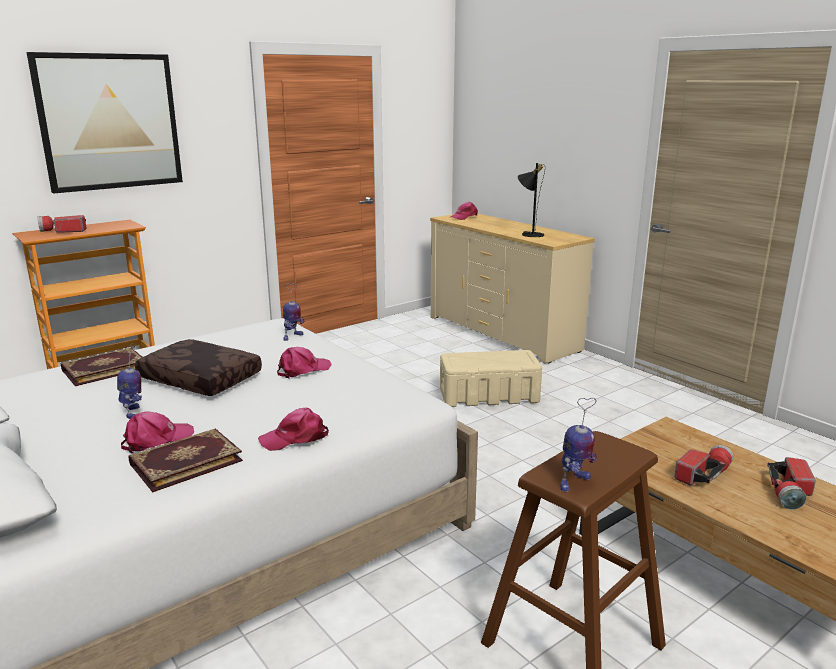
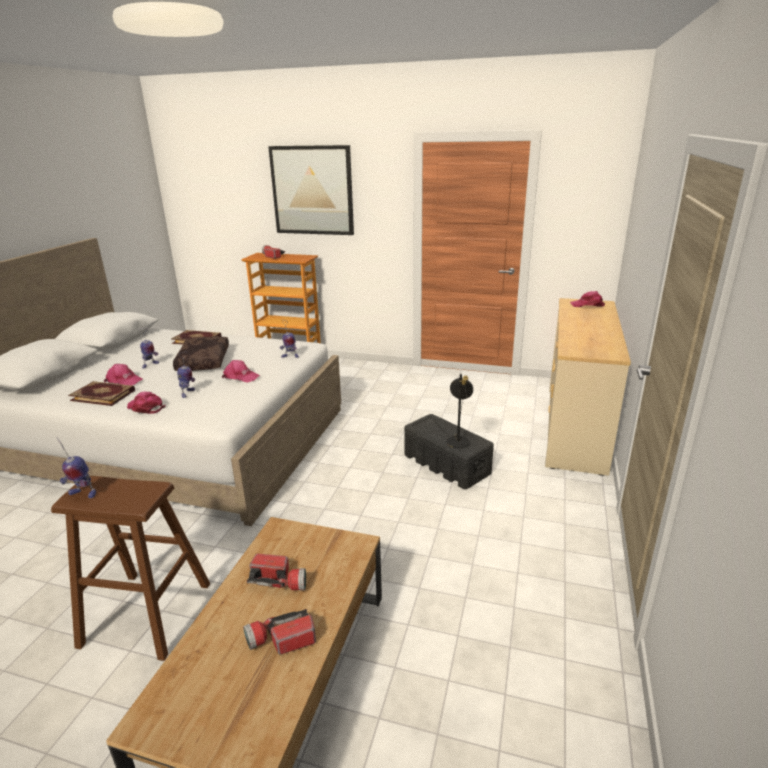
camera: 55 degrees right, 5 degrees up
(296, 406) = (187, 393): none -> toy robot
(489, 395) = (447, 464): beige storage box -> black storage box
(529, 234) = (582, 337): black table lamp -> black table lamp (458, 439)

